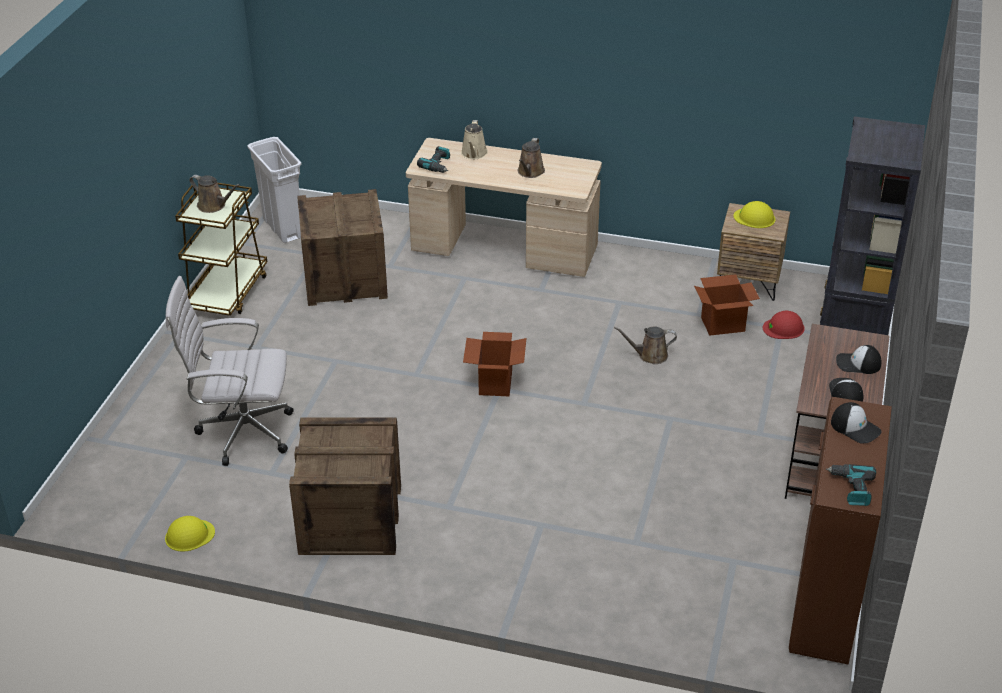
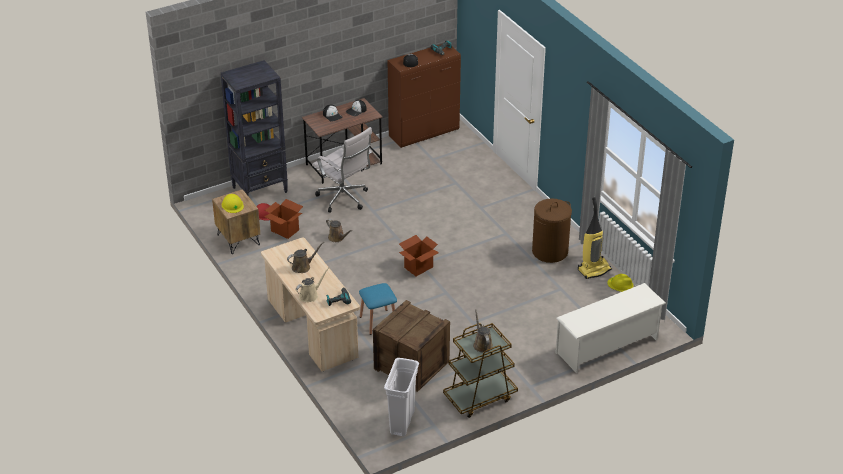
camera: 135 degrees left, 0 degrees up
(126, 434) = (607, 346): none -> white shoe rack
(241, 432) = (554, 314): white office chair -> white office chair (344, 199)
(253, 533) = (594, 269): none -> vacuum cleaner
(350, 520) = (550, 251): crate -> brown laundry basket
(446, 297) = (378, 322): none -> blue stool

